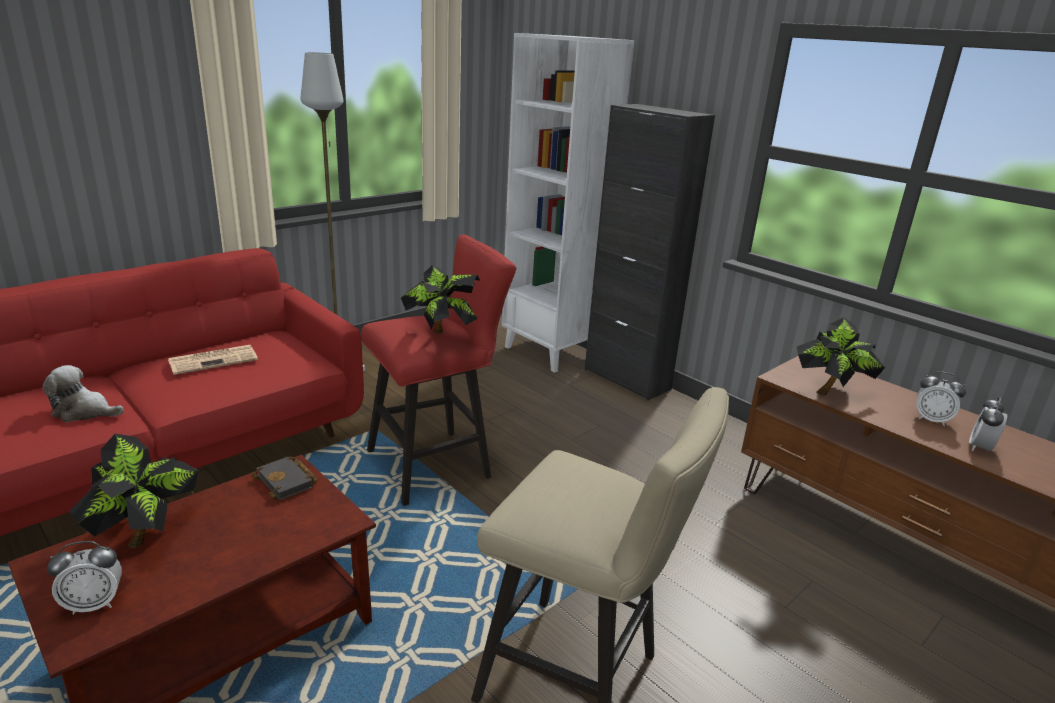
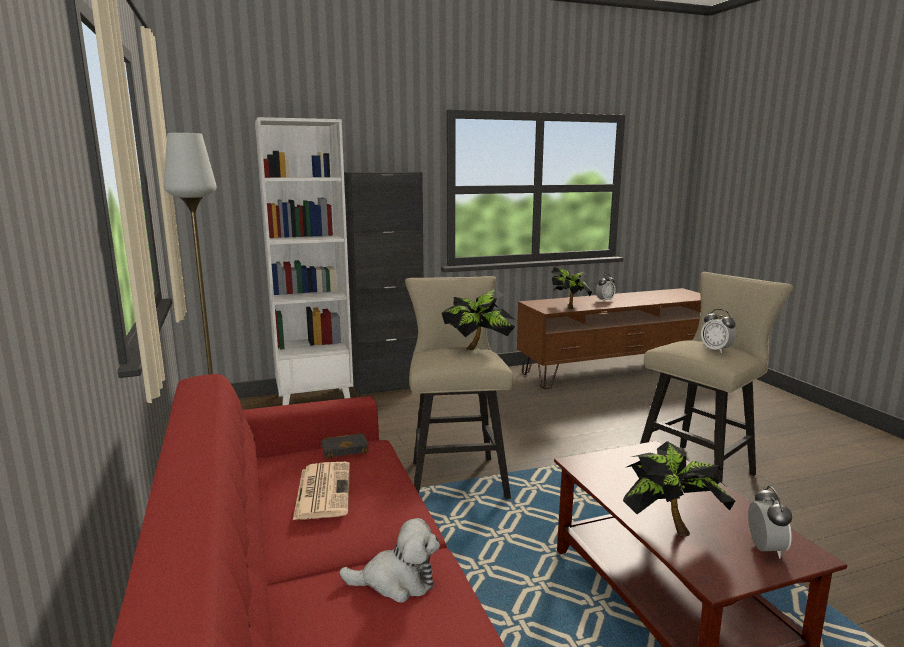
camera: 65 degrees left, 10 degrees down
(84, 412) = (396, 582): plush toy -> plush toy turned 120 degrees counterclockwise
(288, 482) = (598, 465): black book -> black book (346, 448)
(437, 463) = (455, 476): red stool -> beige stool
(980, 448) = (632, 301): alarm clock -> alarm clock (716, 350)

